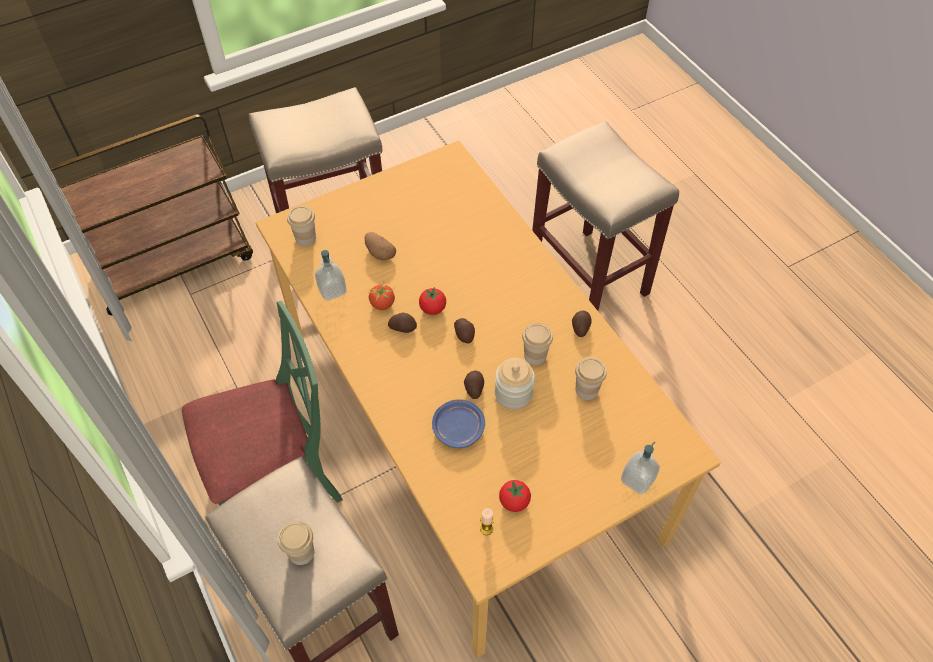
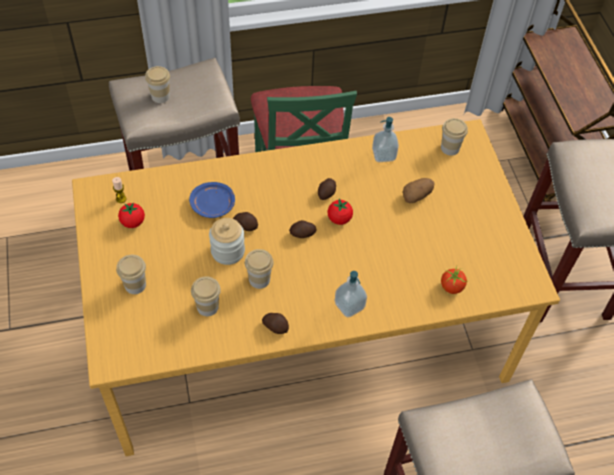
camera: 105 degrees right, 0 degrees up
(383, 304) = (357, 185): tomato -> tomato (451, 287)
(593, 466) = (135, 285): none -> cup
(637, 479) = (107, 312): soap dispenser -> soap dispenser (349, 305)

